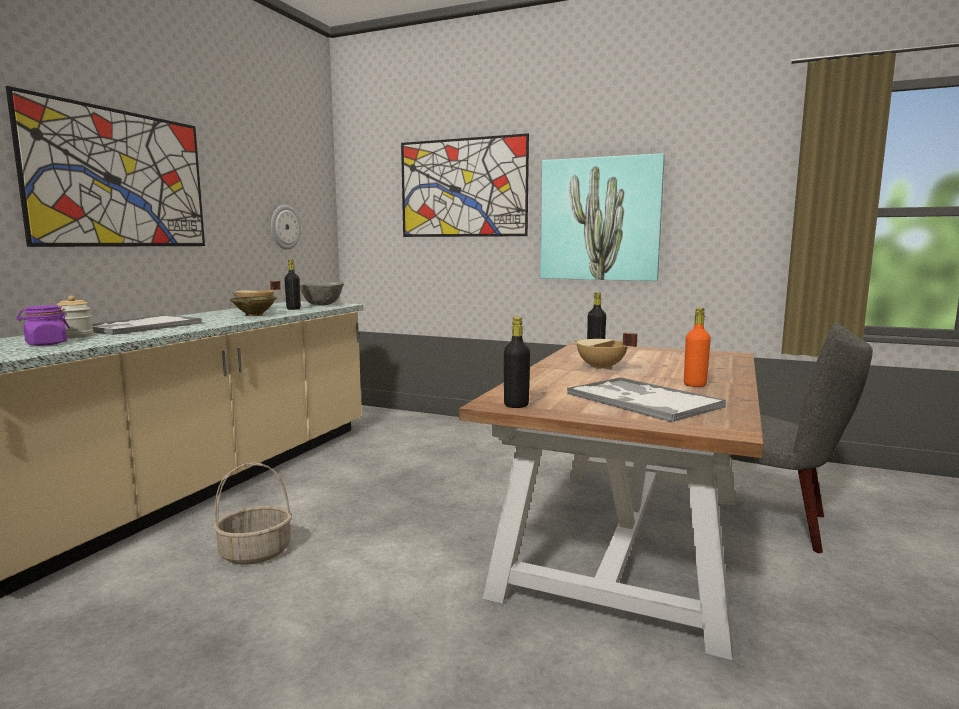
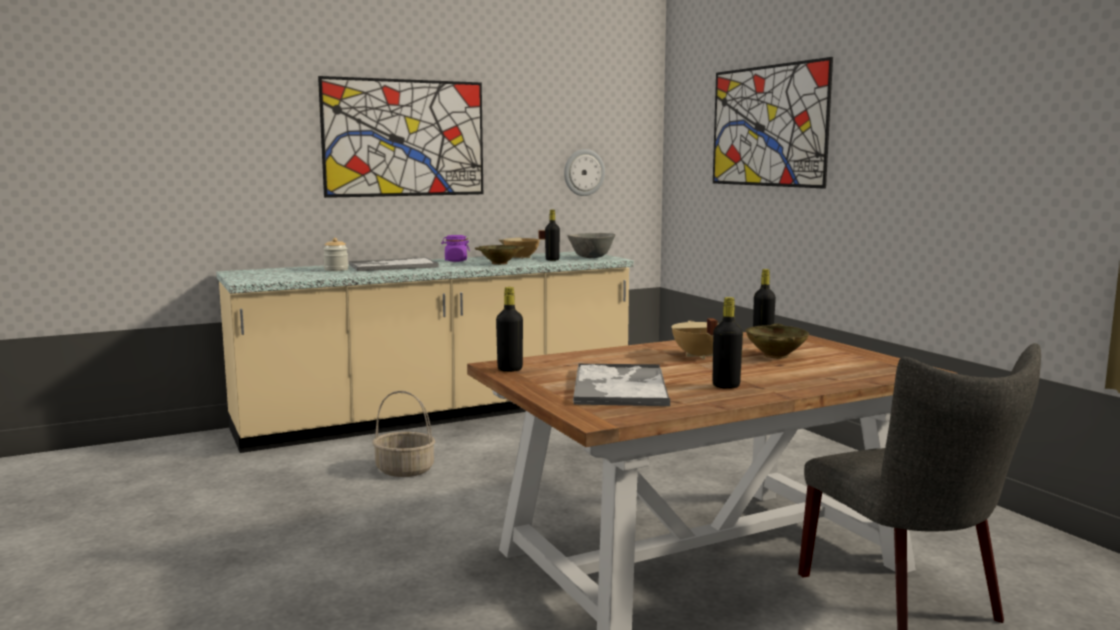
camera: 40 degrees right, 0 degrees up
(46, 344) = (305, 274): purple jar -> purple jar (455, 261)
(600, 219) = (902, 170): picture -> none
(640, 359) = (775, 355): none -> beige bowl
(695, 385) = (726, 386): orange bottle -> black bottle

